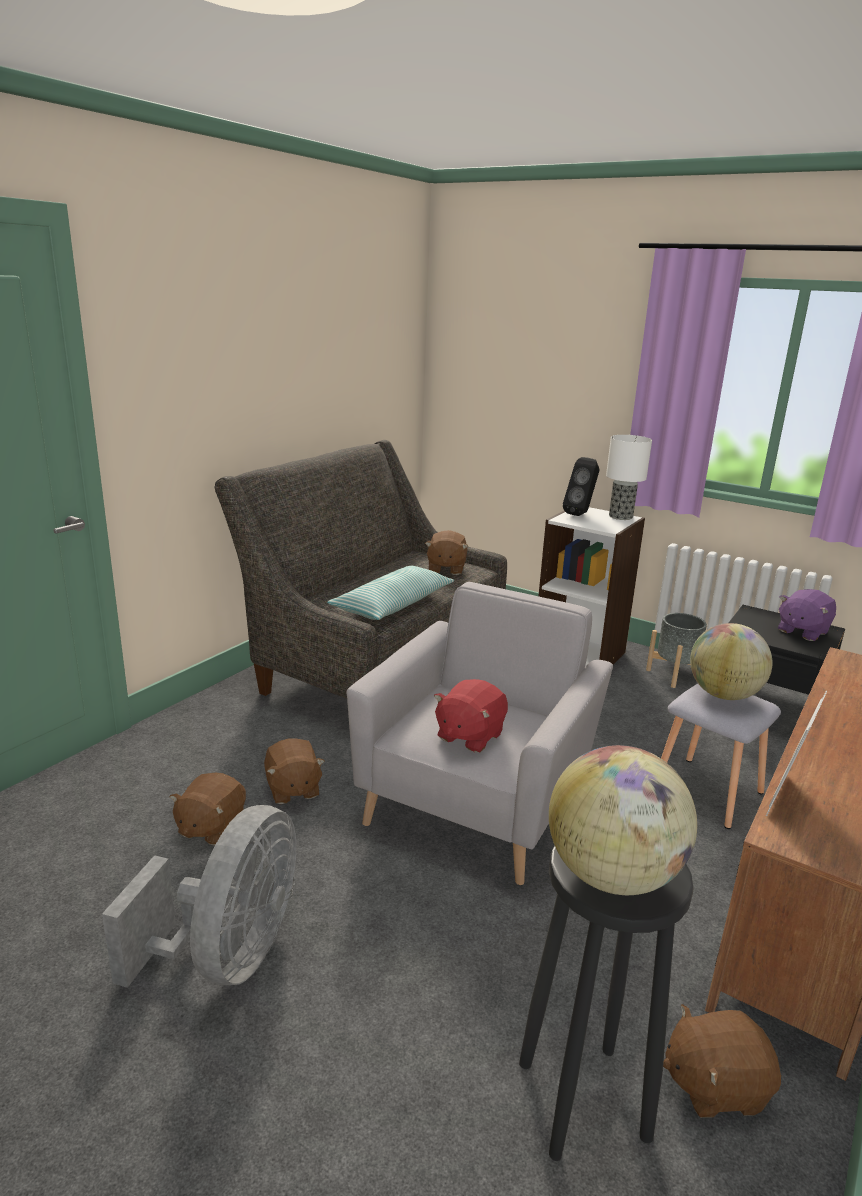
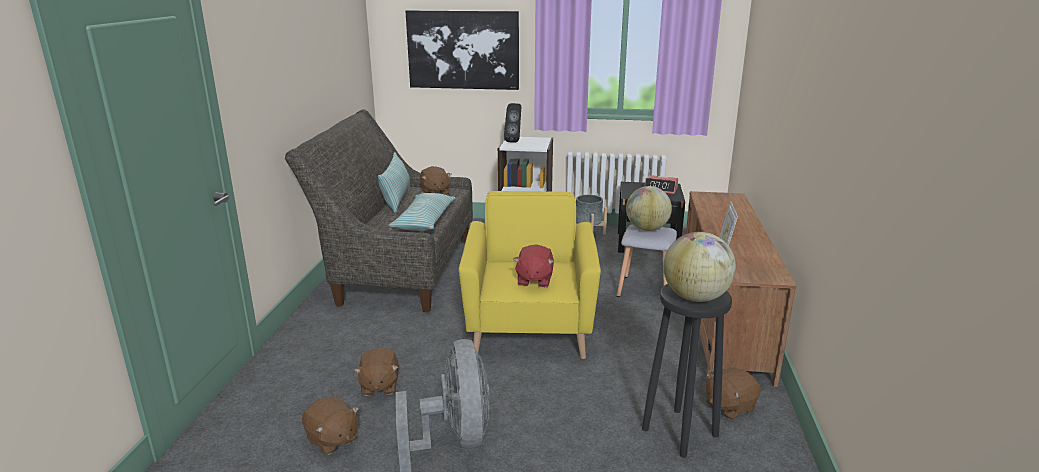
camera: 25 degrees left, 0 degrees up
(292, 789) = (412, 352): brown plush toy -> brown plush toy (332, 440)
(389, 567) = (396, 199): none -> pillow
(477, 802) = (529, 327): grey armchair -> yellow armchair
(541, 373) = (463, 50): none -> picture
(620, 517) = (538, 139): table lamp -> none
(802, 631) = (661, 189): purple plush toy -> alarm clock

